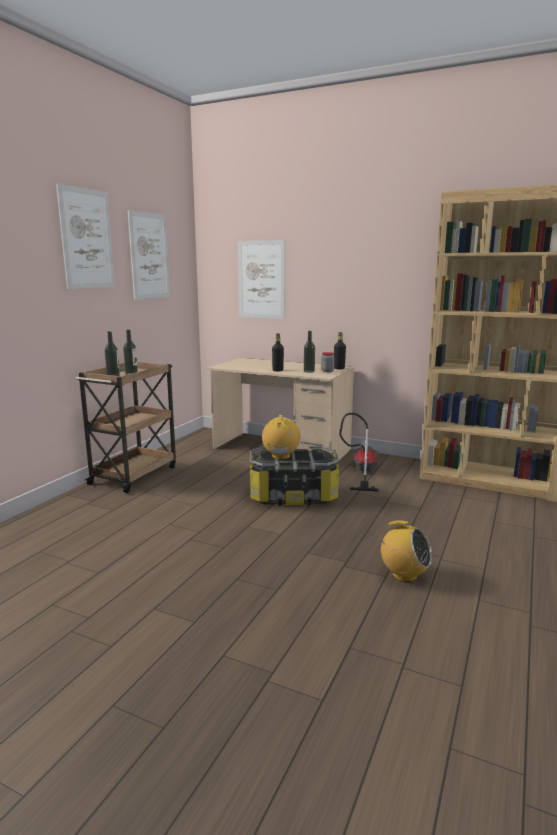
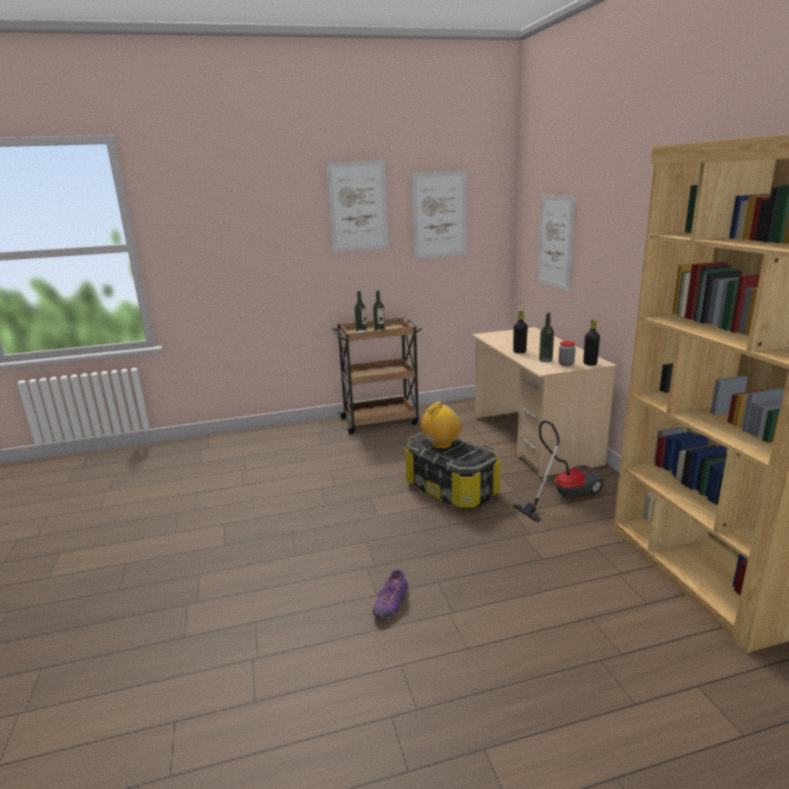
camera: 50 degrees right, 5 degrees up
(404, 575) = (391, 603): radio -> purple shoe

